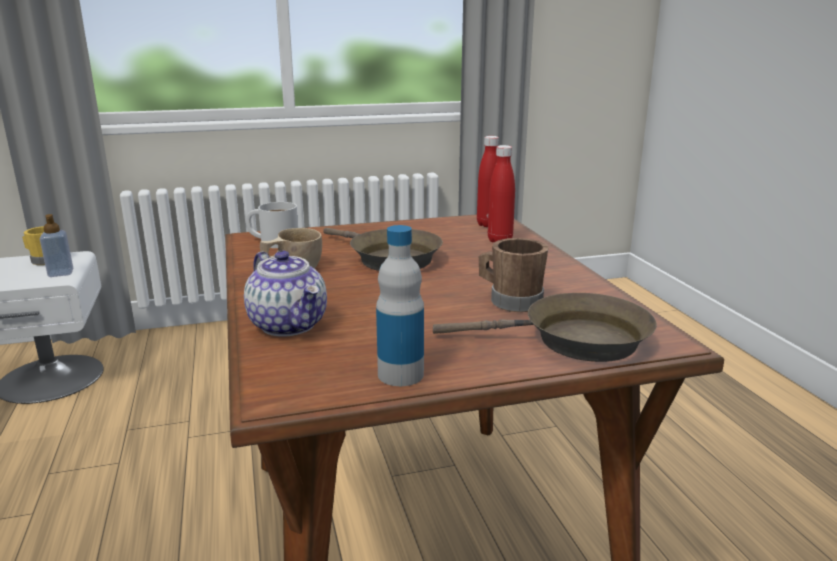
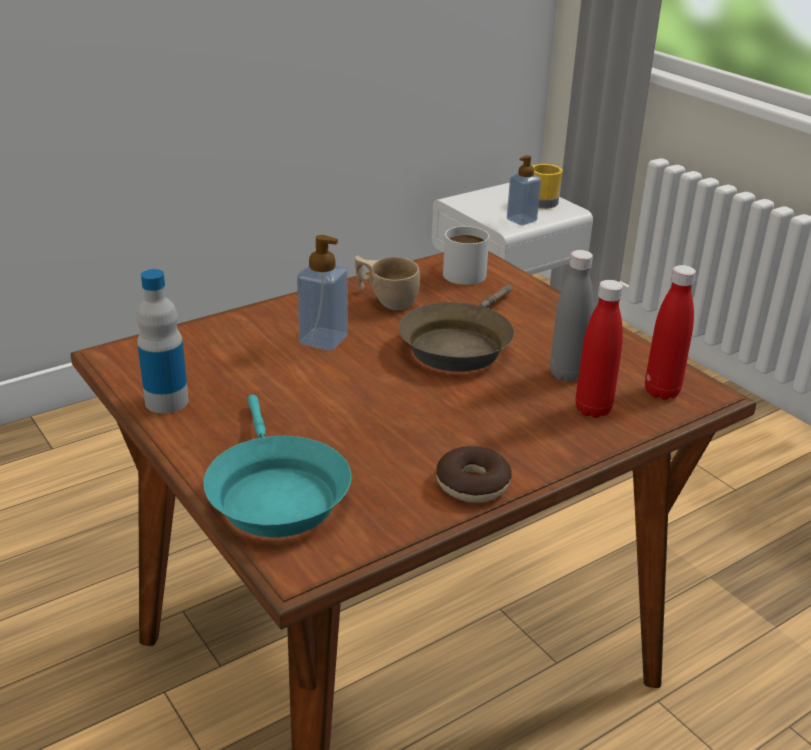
camera: 70 degrees right, 10 degrees up
(289, 325) = (248, 330): teapot -> none
(339, 298) = (323, 340): none -> soap dispenser
(453, 239) = (566, 375): none -> grey bottle
(510, 301) = (369, 440): brown mug -> none
(575, 341) = (275, 493): brown frying pan -> turquoise frying pan
(576, 280) = (472, 484): none -> donut

